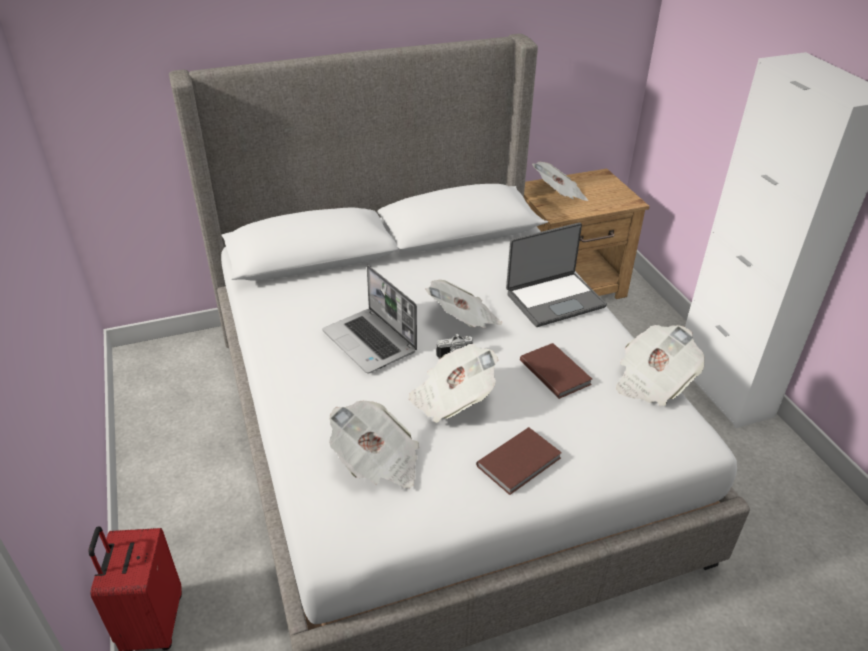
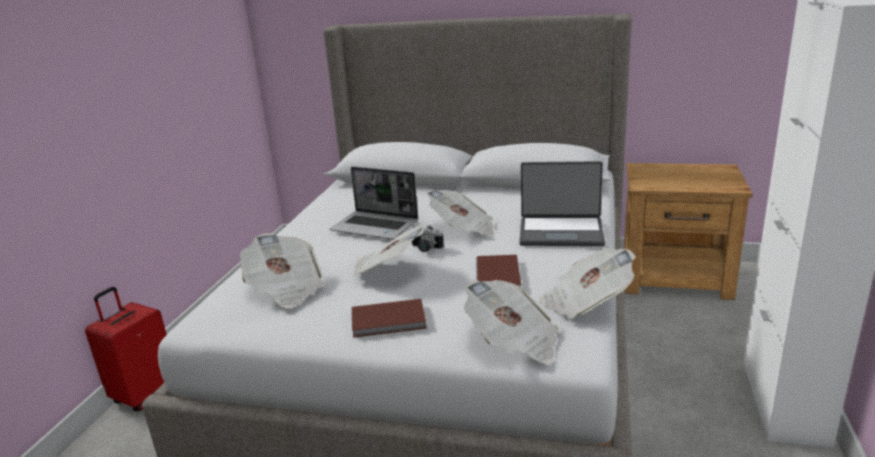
camera: 35 degrees right, 15 degrees down
(371, 342) = (376, 227): laptop -> laptop turned 60 degrees counterclockwise
(559, 195) = (661, 175): newspaper -> newspaper (513, 342)

